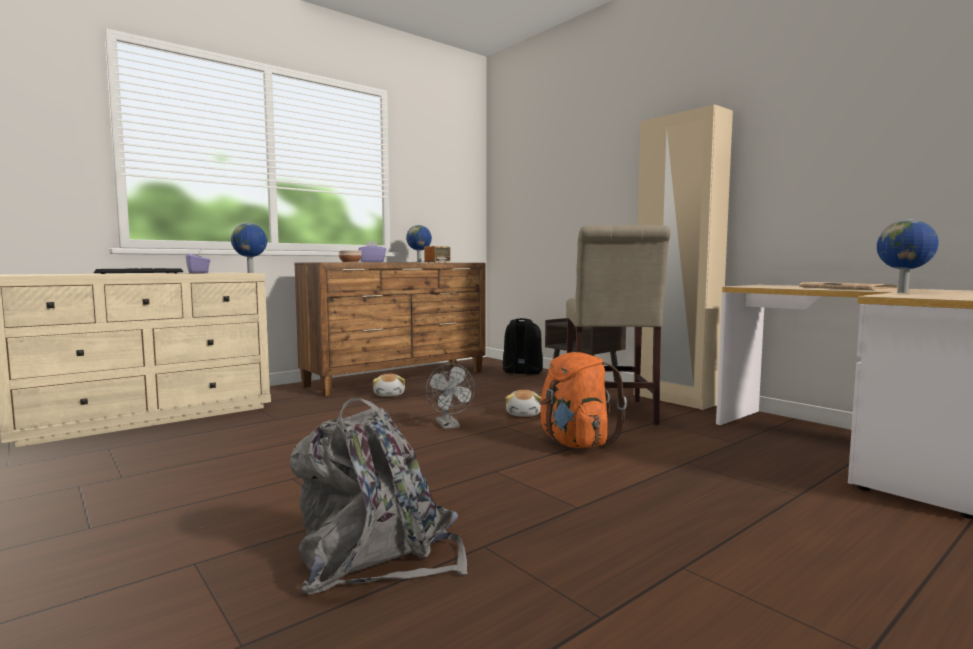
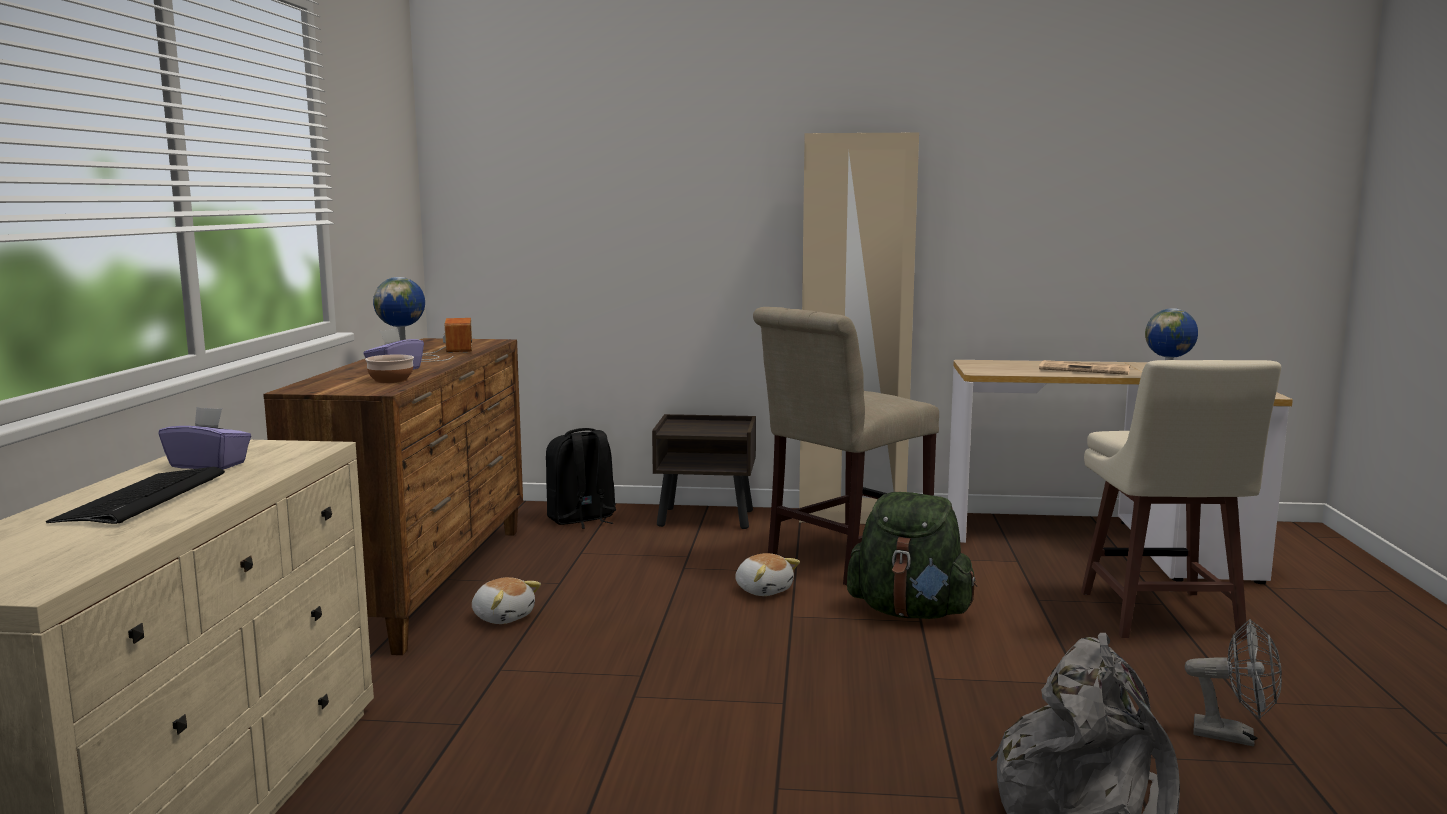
camera: 45 degrees left, 5 degrees up
(251, 272) = (312, 444): globe -> none
(449, 426) = (732, 639): grey fan -> grey fan (1234, 736)
(575, 443) = (910, 612): orange backpack -> green backpack
(609, 413) = (841, 558): beige chair -> beige chair turned 90 degrees clockwise
(768, 500) = (1160, 616): none -> beige stool

